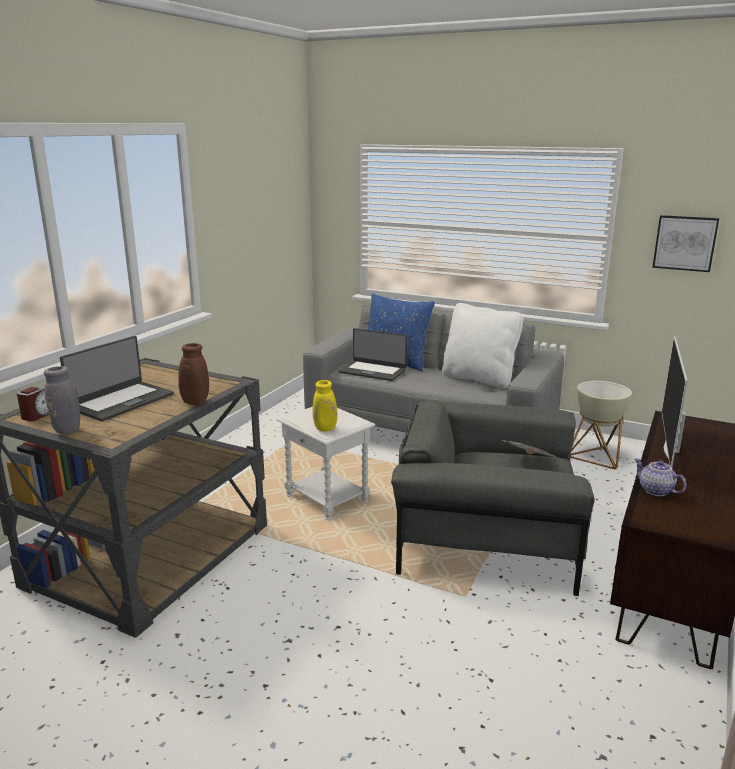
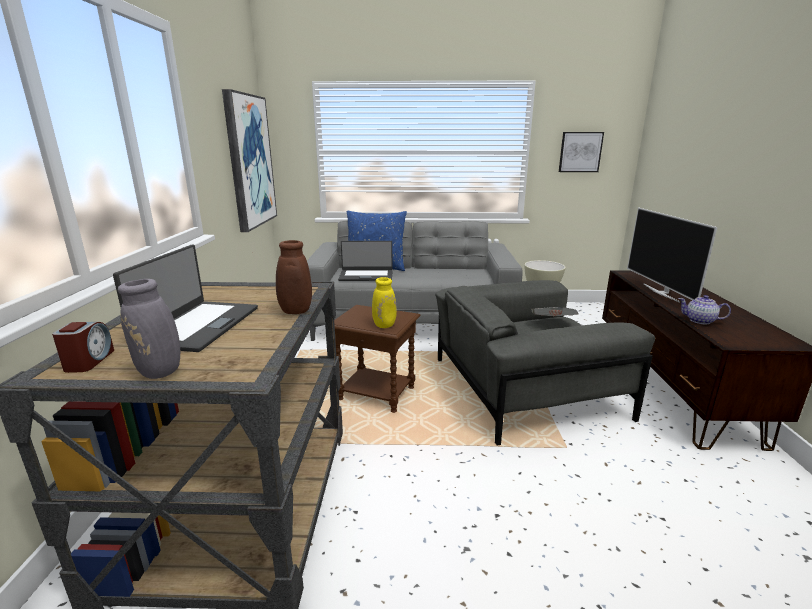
camera: 25 degrees left, 0 degrees up
(280, 233) = (249, 161): none -> picture
(328, 498) = (377, 393): white side table -> brown side table
(479, 378) = (453, 270): white pillow -> none

